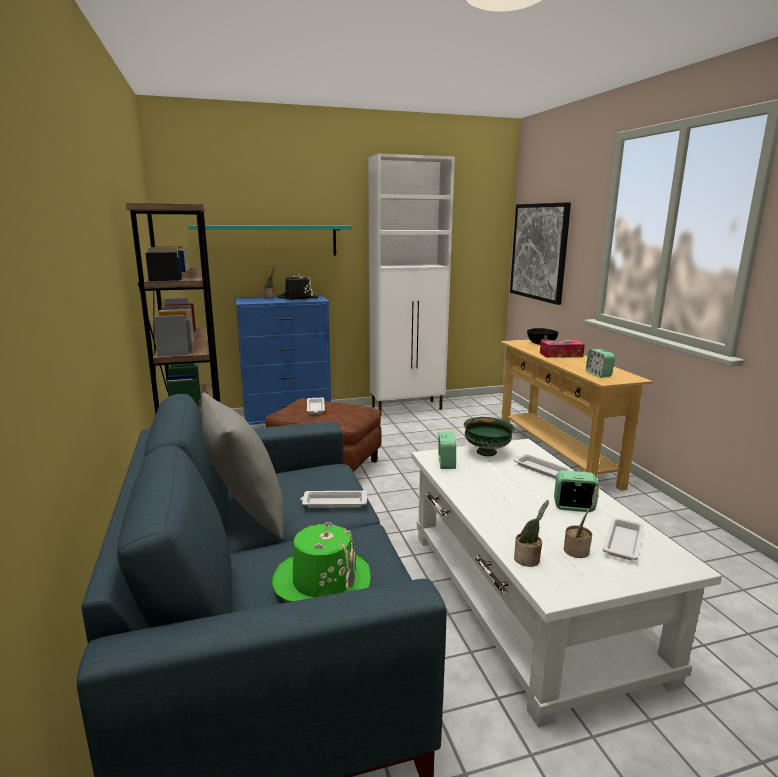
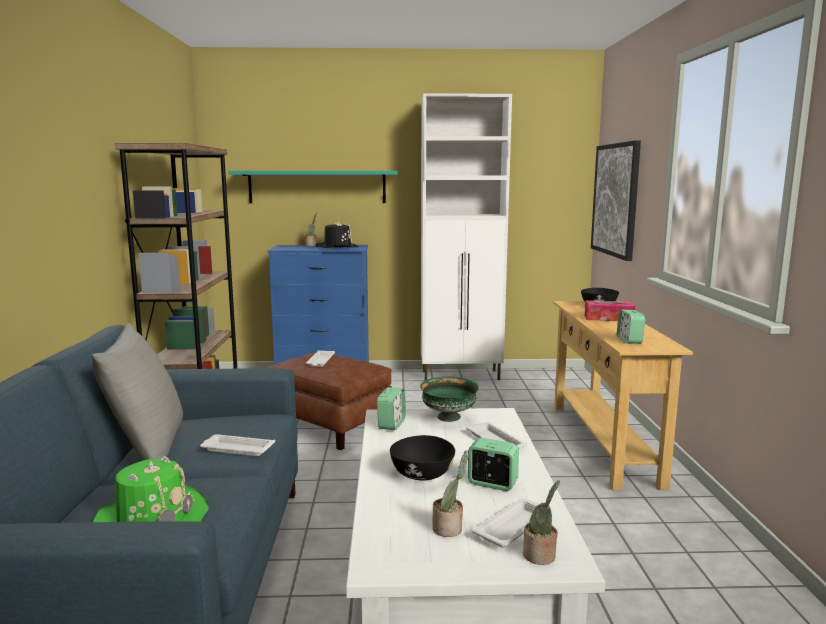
camera: 15 degrees right, 5 degrees down
(512, 506) = (422, 474): none -> black bowl
(528, 560) = (382, 530): potted plant -> potted plant (541, 556)

